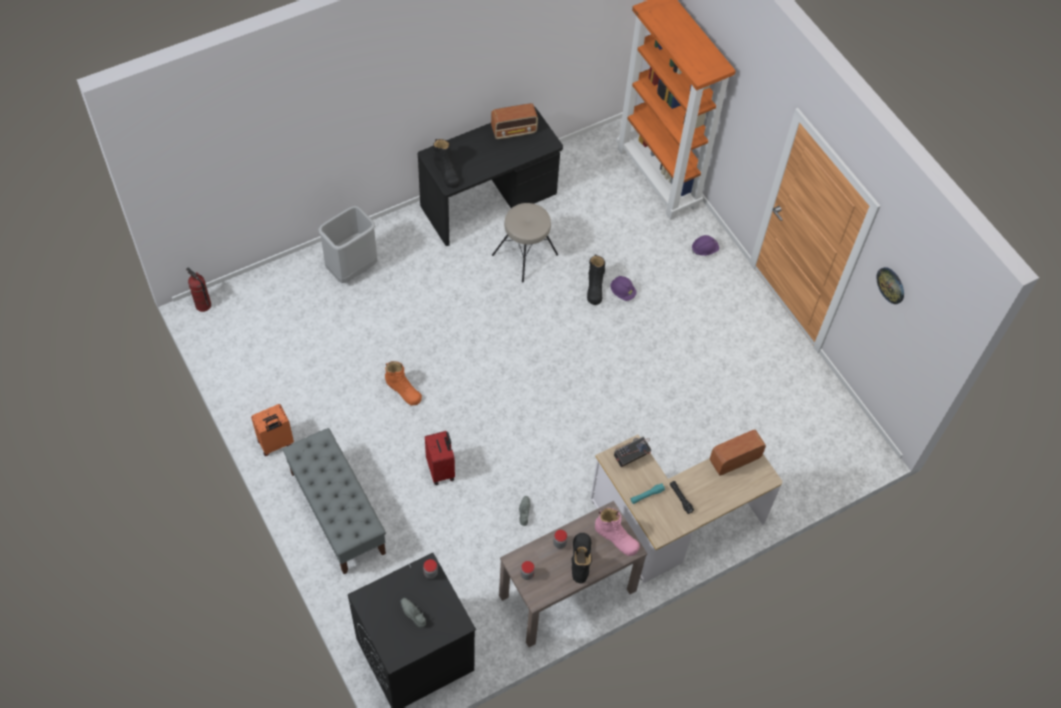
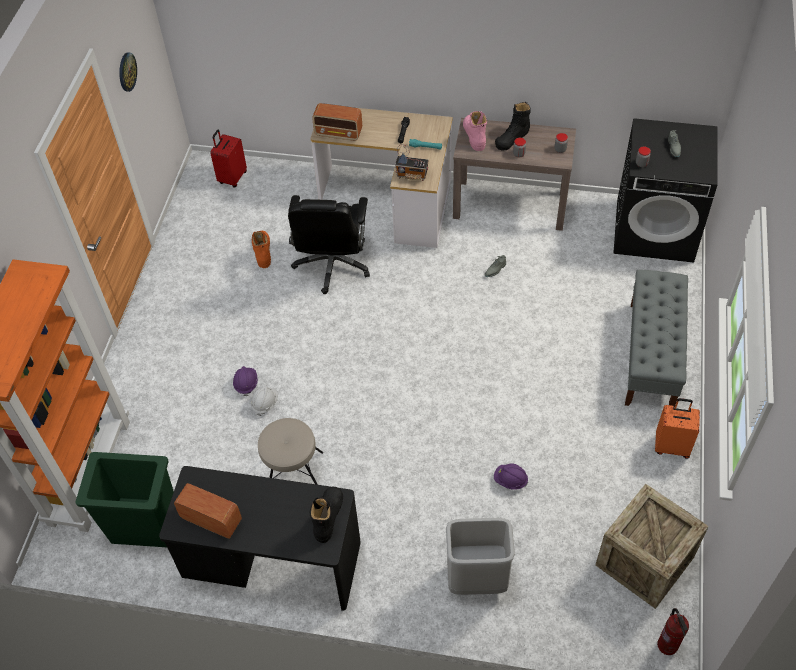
camera: 135 degrees left, 5 degrees down
(248, 347) = (644, 561): none -> crate
(403, 390) = (519, 421): orange boot -> orange boot (263, 251)
(441, 470) = (537, 337): red suitcase -> red suitcase (232, 178)
(588, 172) = (144, 525): none -> green trash can
(594, 288) = (265, 403): black boot -> white hard hat
(660, 426) = (332, 264): none -> black office chair
(704, 249) = (135, 374): purple hard hat -> purple hard hat (510, 480)

